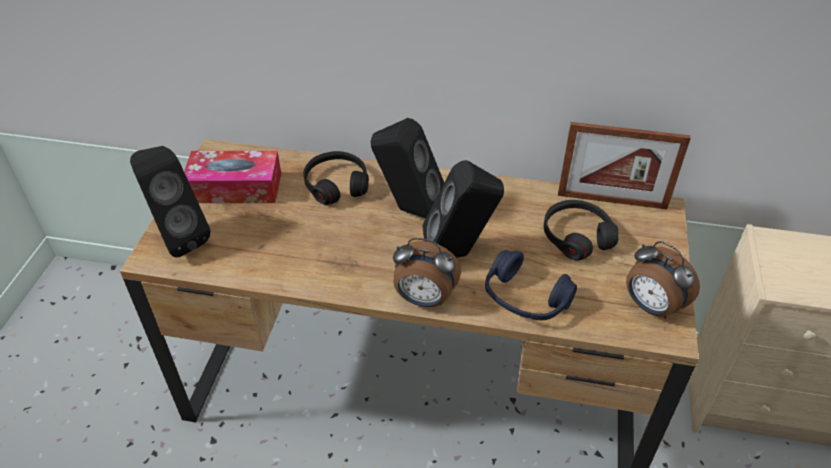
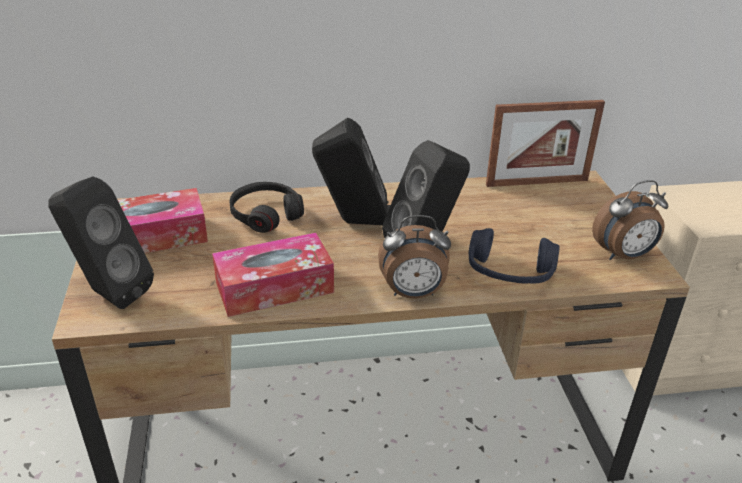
camera: 20 degrees left, 10 degrees down
(308, 263) = (274, 287): none -> tissue box
(576, 236) = (524, 214): black headphones -> none
(651, 306) = (623, 255): alarm clock -> alarm clock turned 45 degrees counterclockwise

